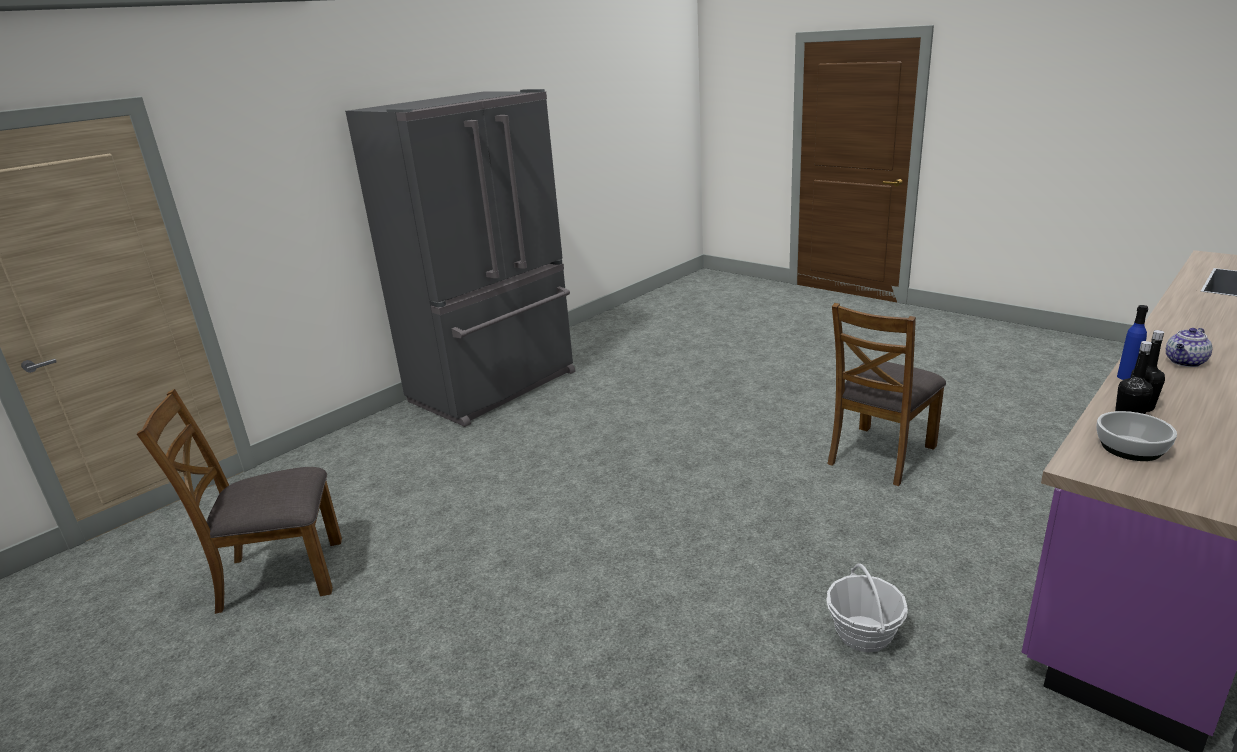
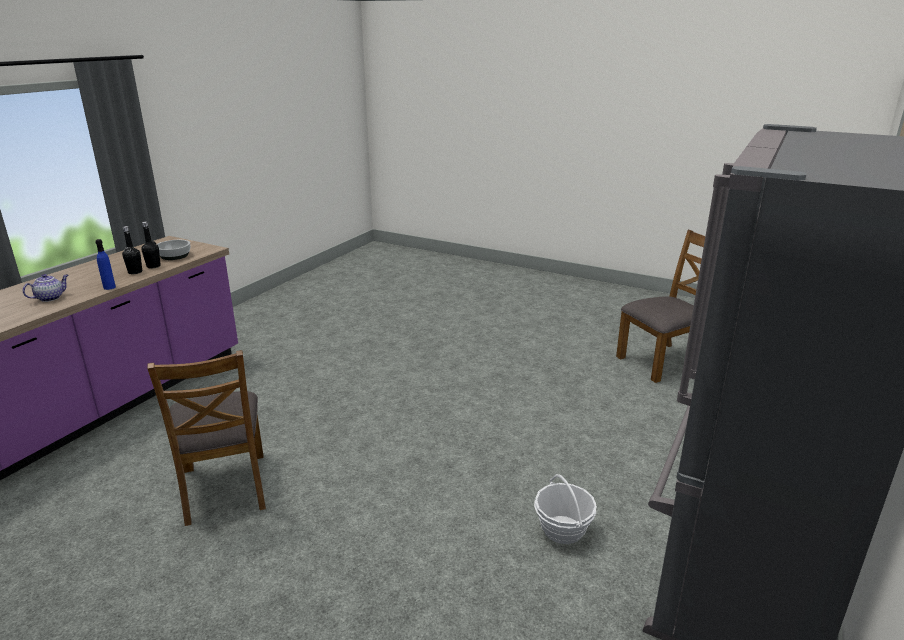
camera: 165 degrees right, 0 degrees up
(863, 633) = (306, 364): basket -> basket (563, 530)
(880, 455) = (225, 488): brown chair -> brown chair turned 135 degrees clockwise

